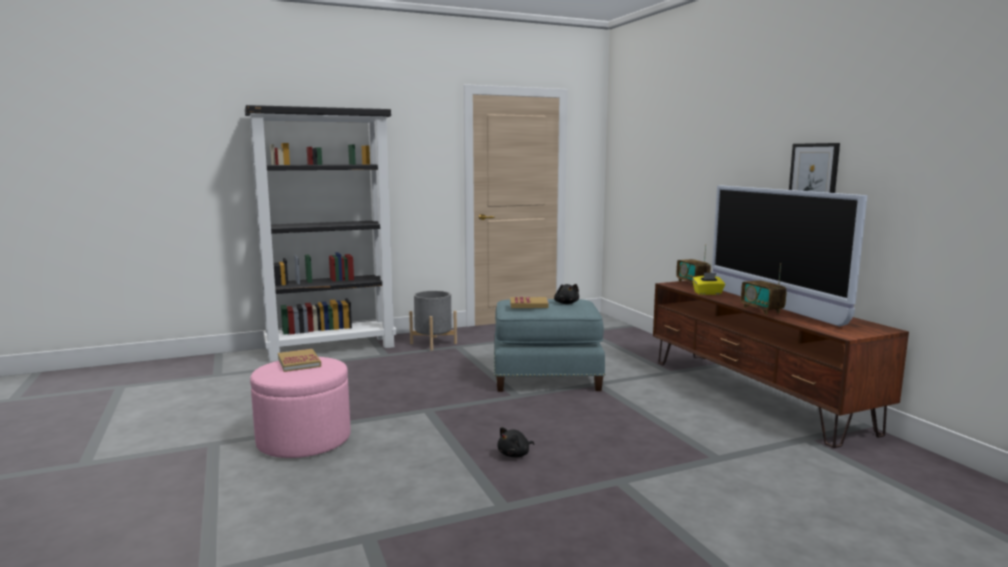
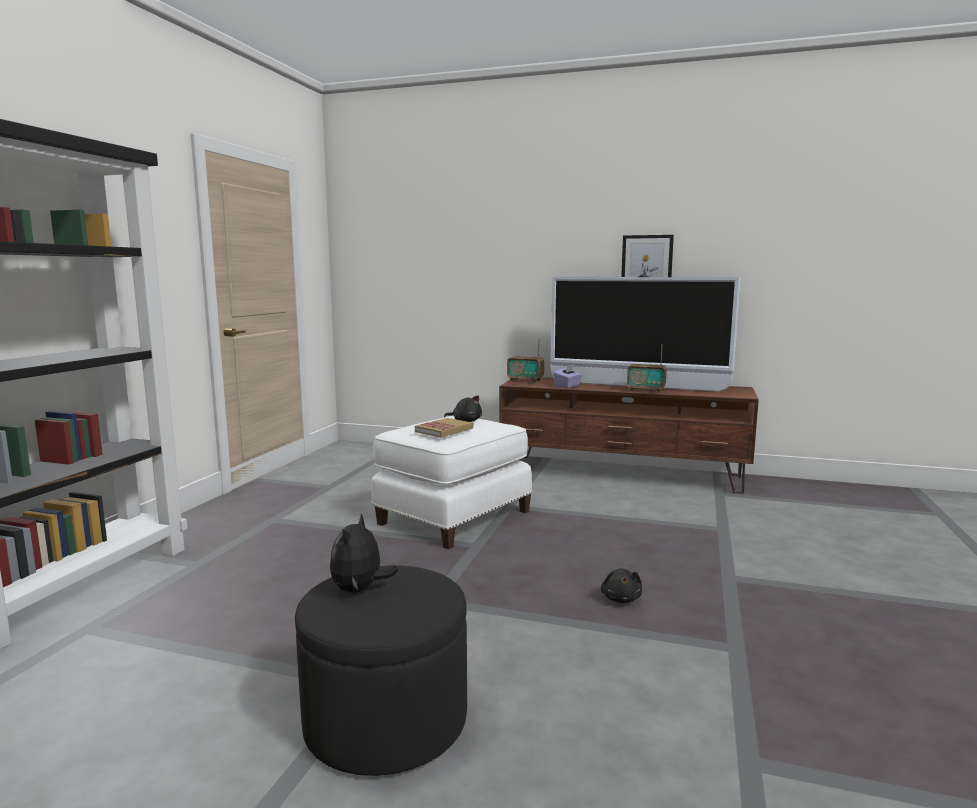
camera: 50 degrees left, 0 degrees up
(299, 362) = (360, 590): book -> plush toy
(304, 440) = (386, 720): pink ottoman -> black ottoman
(433, 343) = (231, 526): grey planter -> none
(546, 377) = (453, 516): blue ottoman -> white ottoman
(708, 293) = (568, 386): yellow tissue box -> purple tissue box

